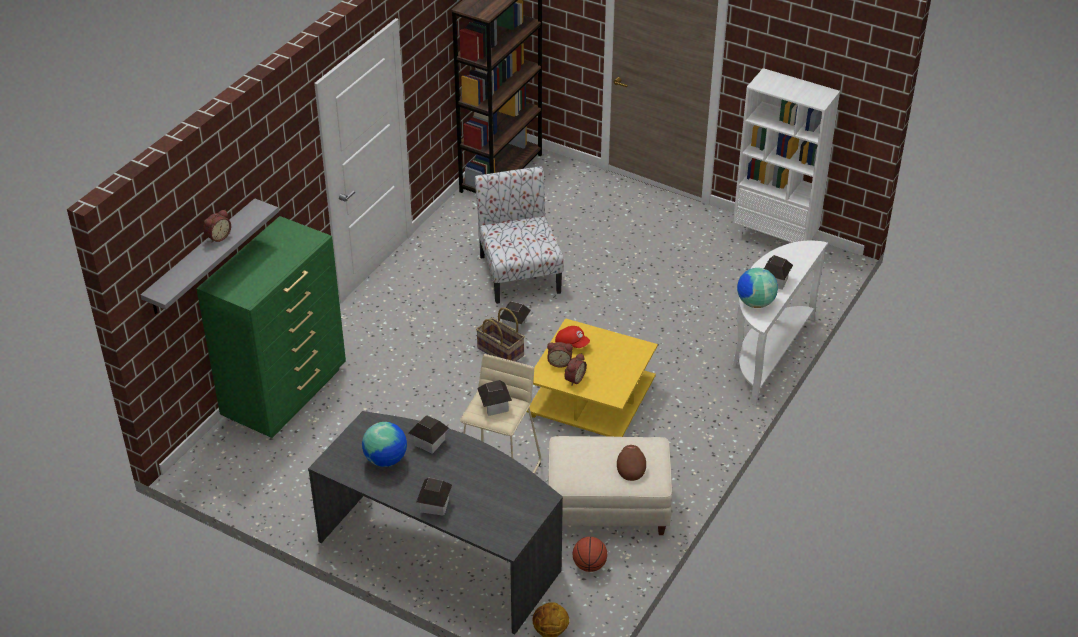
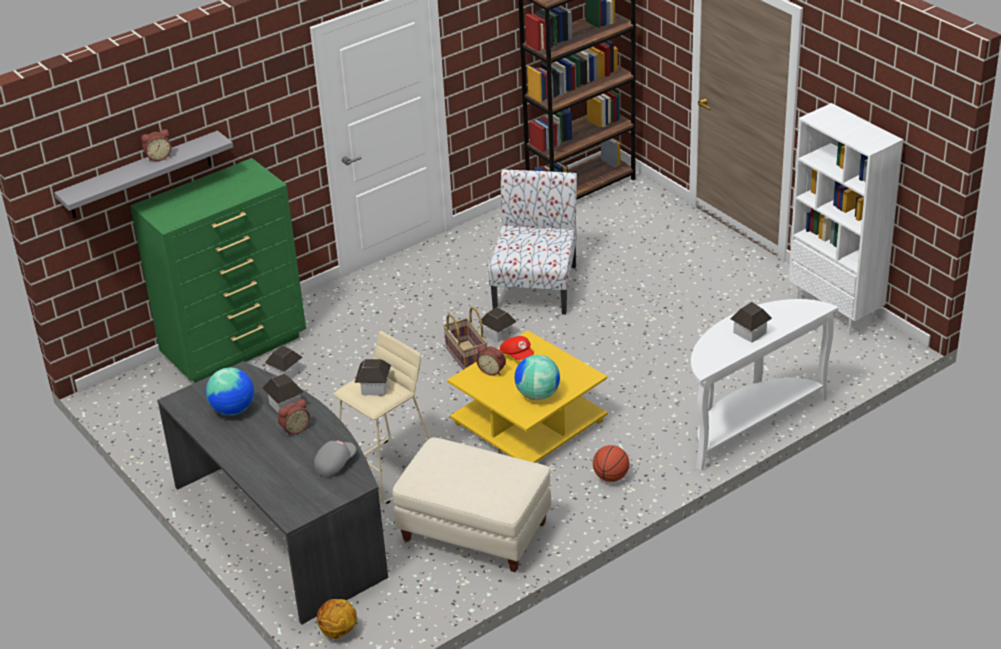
camera: 25 degrees right, 5 degrees down
(434, 505) = (249, 462): toy house -> toy house (285, 372)
(511, 486) = (335, 464): none -> grey cap
(574, 379) = (496, 389): alarm clock -> alarm clock (294, 428)
(589, 565) = (419, 580): basketball -> basketball (611, 477)
(630, 467) = (488, 484): brown cap -> none
(755, 303) = (712, 349): globe -> globe (537, 395)

